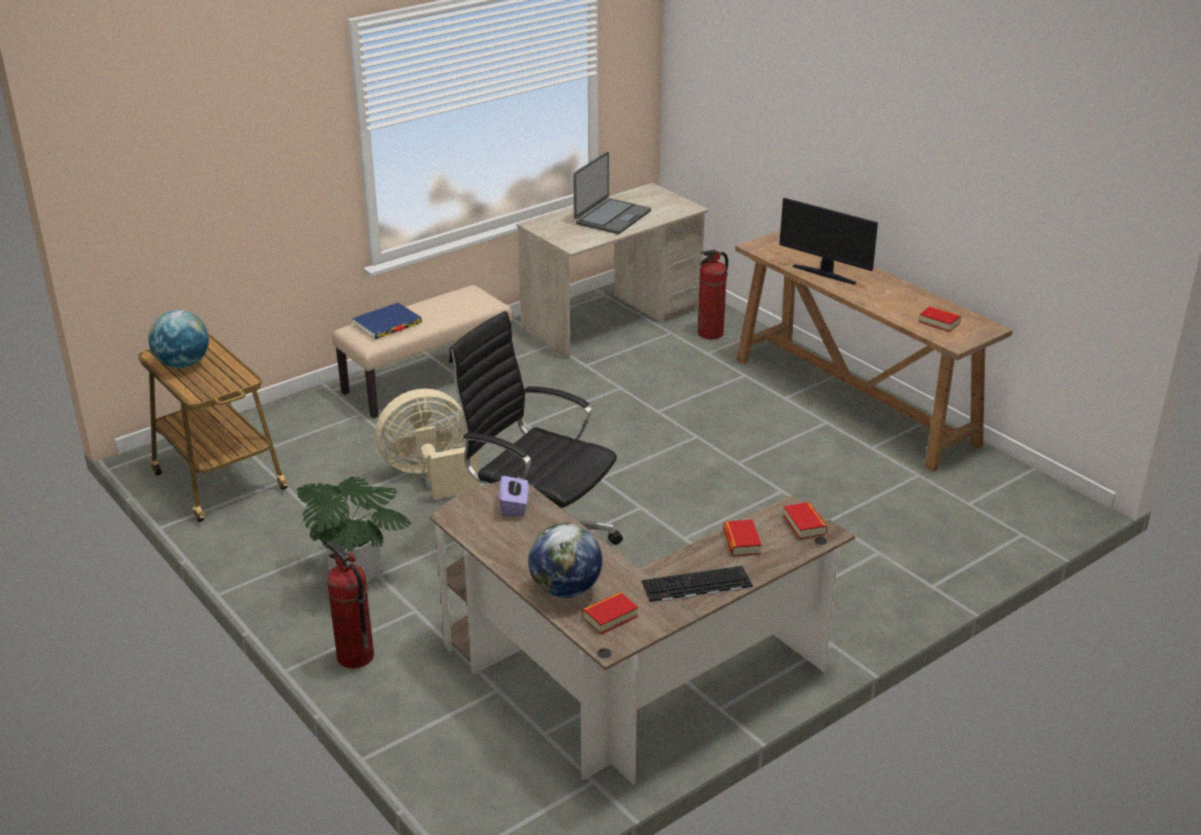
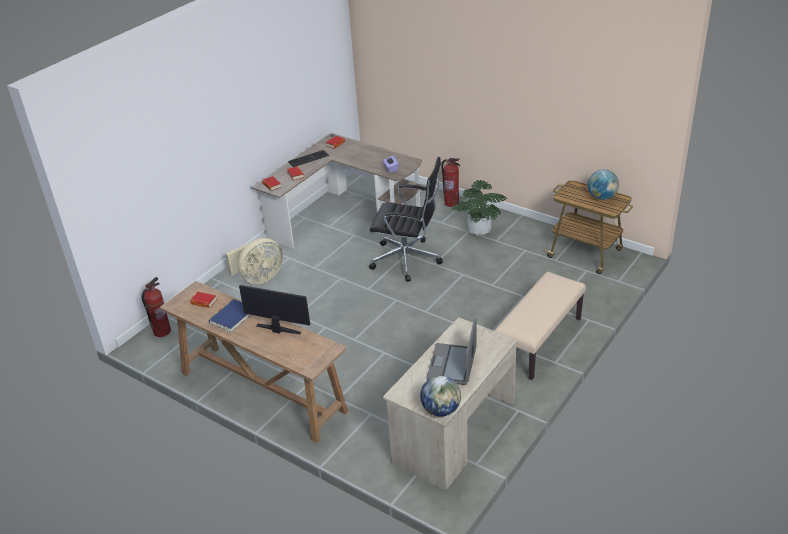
camera: 165 degrees right, 5 degrees up
(387, 324) = (554, 289): blue book -> blue book (232, 317)
(430, 475) = (484, 280): beige fan -> beige fan (259, 278)
(565, 590) = (355, 148): globe -> globe (441, 410)
(710, 333) = (375, 436): fire extinguisher -> fire extinguisher (162, 331)

